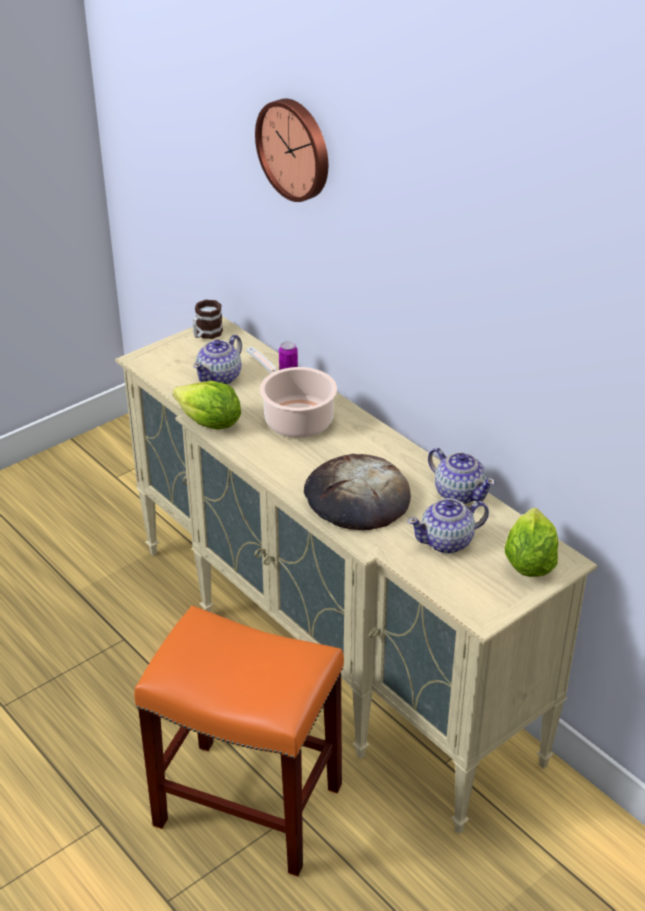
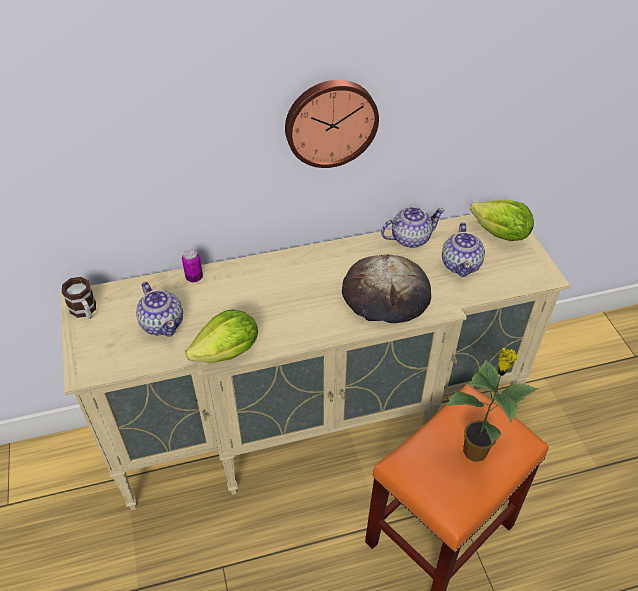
camera: 65 degrees left, 10 degrees up
(248, 671) = (476, 449): none -> potted plant
(295, 149) = (134, 74): wall clock -> wall clock (330, 122)
(295, 419) = (260, 294): cooking pot -> none

